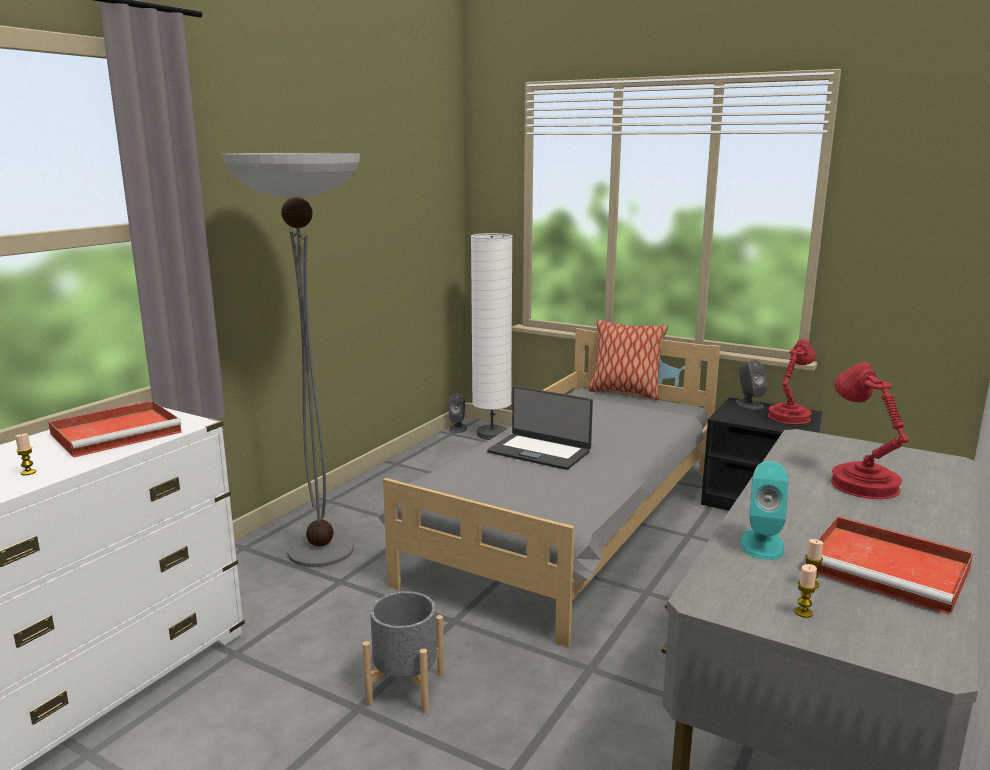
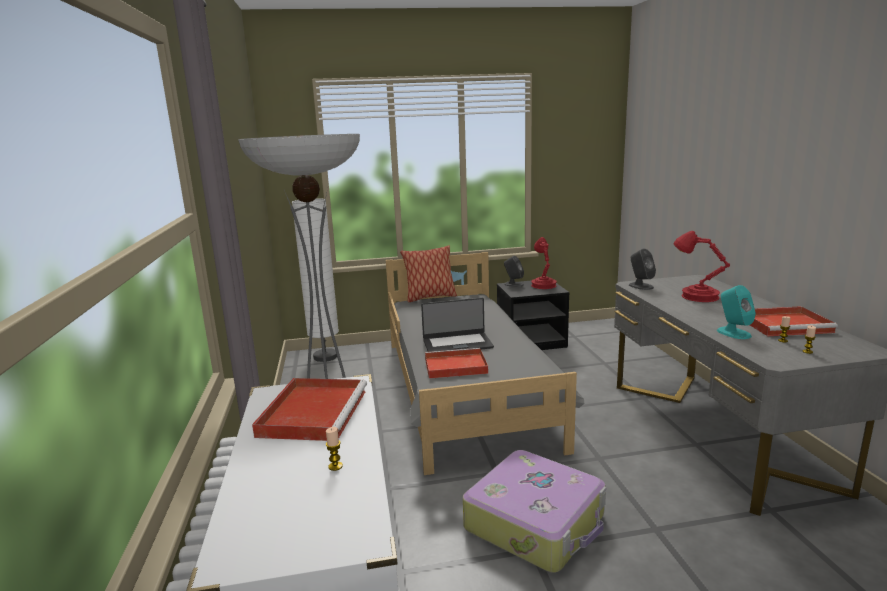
camera: 40 degrees left, 0 degrees up
(405, 687) = (536, 522): grey planter -> suitcase
(458, 428) = (293, 361): grey speaker -> grey speaker (640, 286)
(485, 473) = (454, 366): none -> red tray

